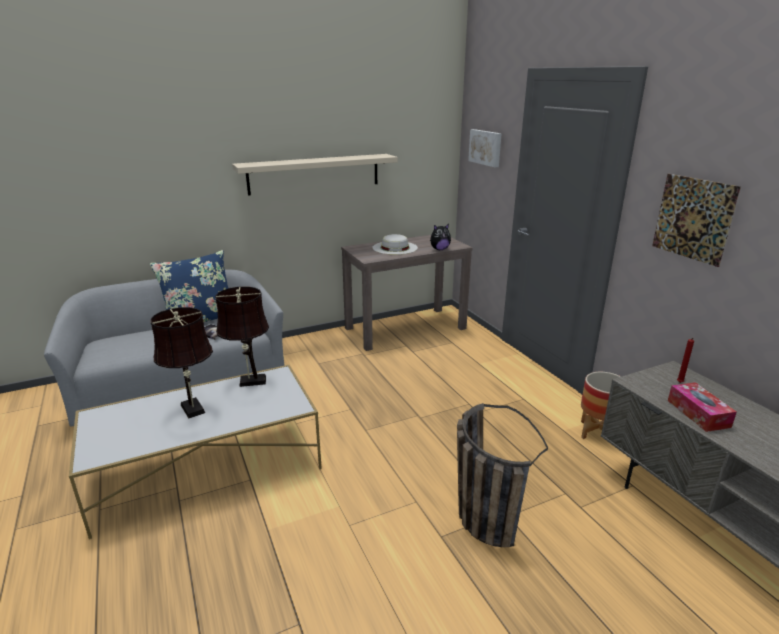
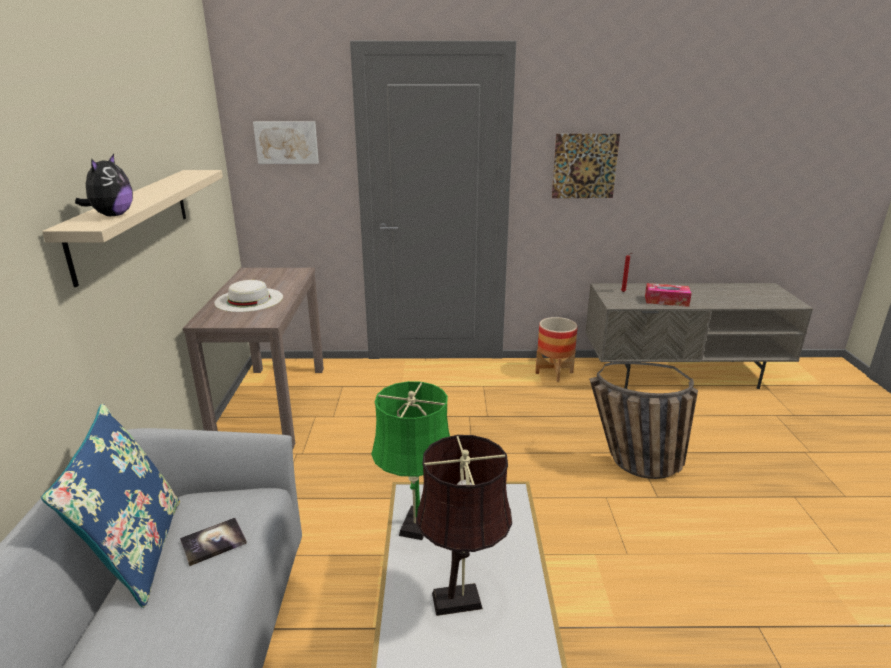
camera: 65 degrees left, 0 degrees up
(249, 381) = (414, 527): brown table lamp -> green table lamp
(439, 249) = (296, 281): plush toy -> plush toy (112, 215)

